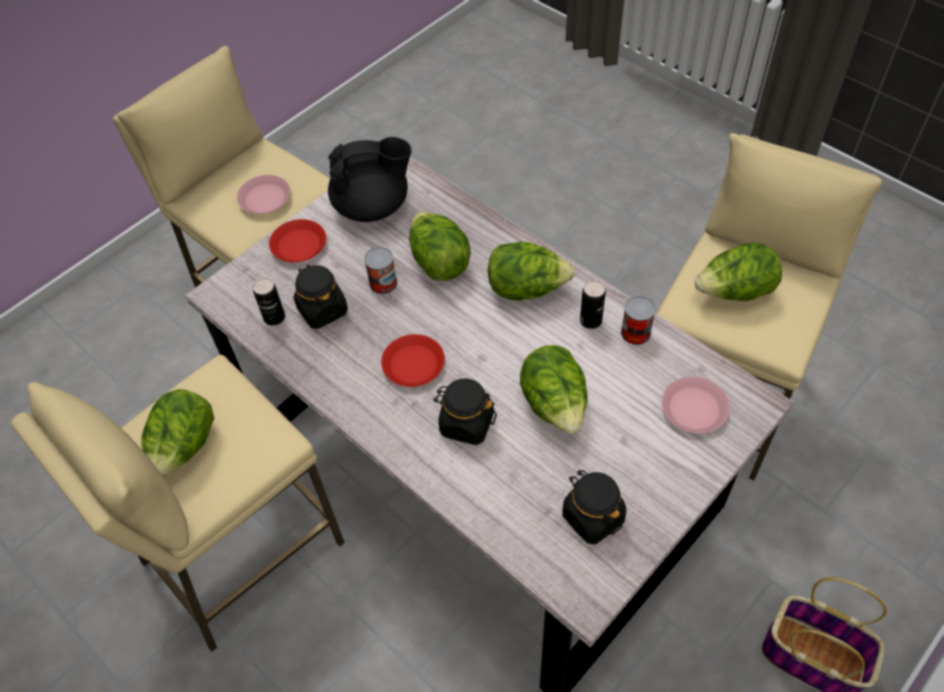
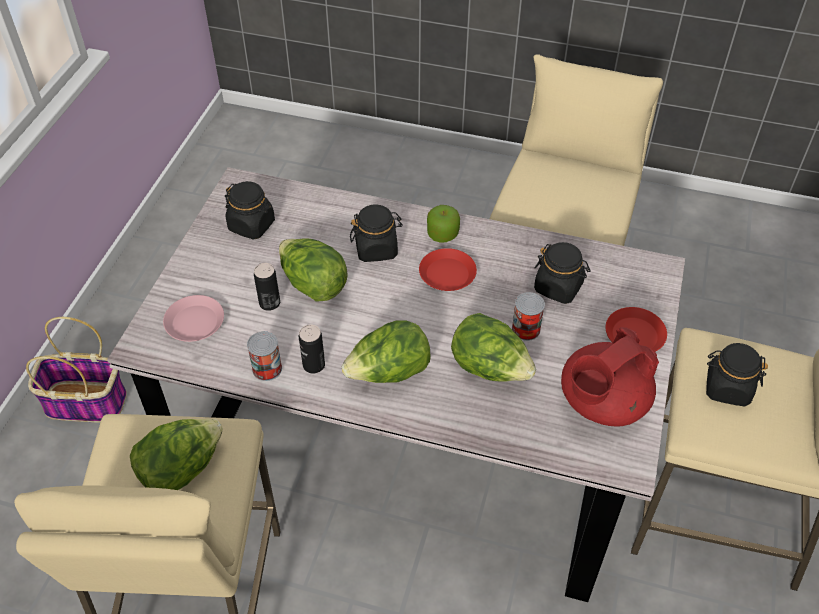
camera: 150 degrees right, 5 degrees down
(185, 448) = (574, 180): lettuce -> none
(264, 199) = (727, 388): pink plate -> black jar
(274, 317) = (592, 267): can -> can (269, 303)
(373, 206) = (601, 403): black teapot -> red teapot
(386, 413) = (442, 234): none -> apple

